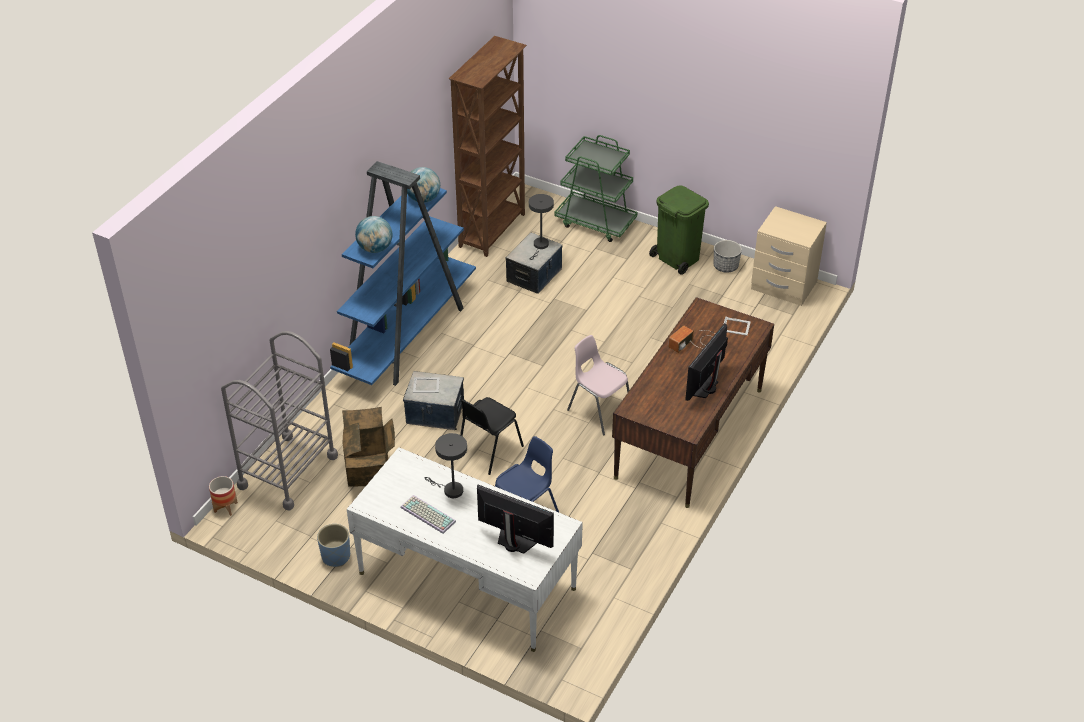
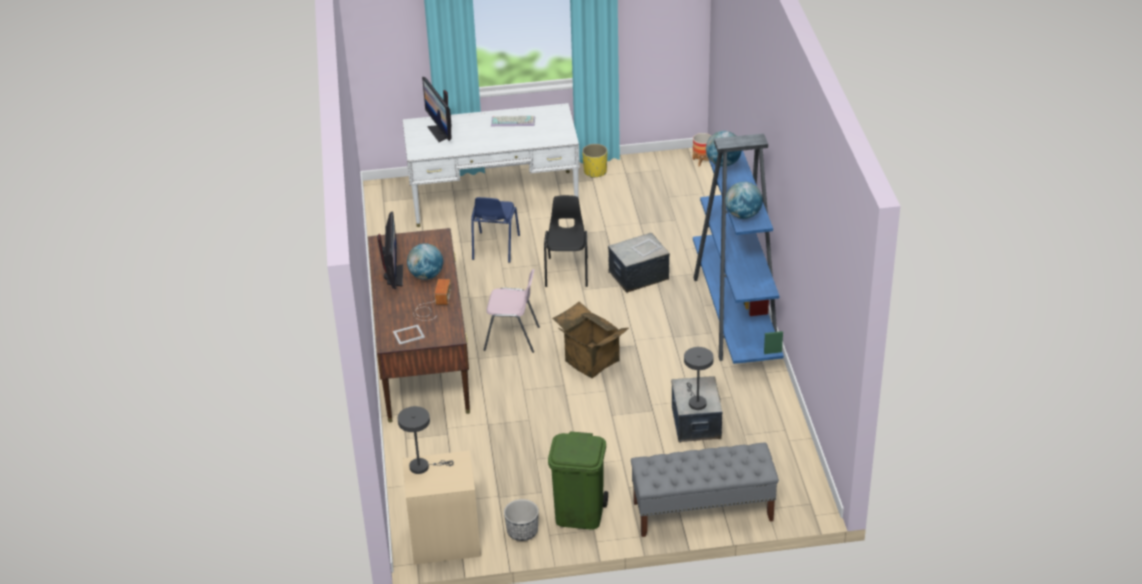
camera: 145 degrees right, 5 degrees down
(288, 471) = (692, 195): grey cart -> none
(335, 556) = (595, 172): blue planter -> yellow planter
(370, 470) = (637, 221): cardboard box -> cardboard box (589, 361)
(450, 490) = (514, 138): grey table lamp -> grey table lamp (423, 466)
(493, 230) = (789, 447): brown bookcase -> none
(514, 543) = (440, 132): monitor -> monitor turned 75 degrees clockwise
(595, 222) = (702, 511): green cart -> grey bench
(677, 373) = (426, 275): none -> globe

